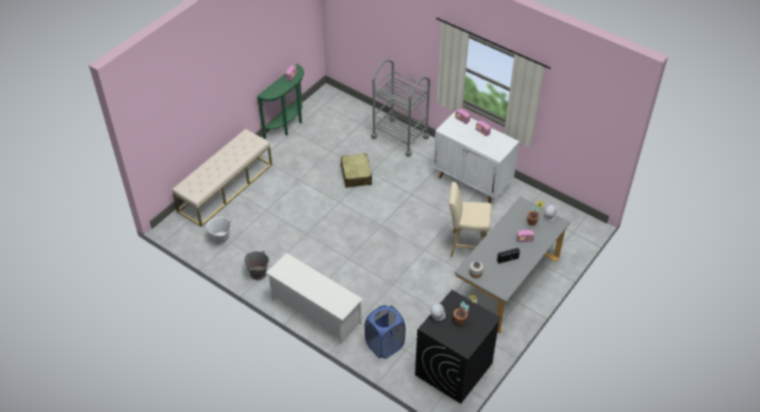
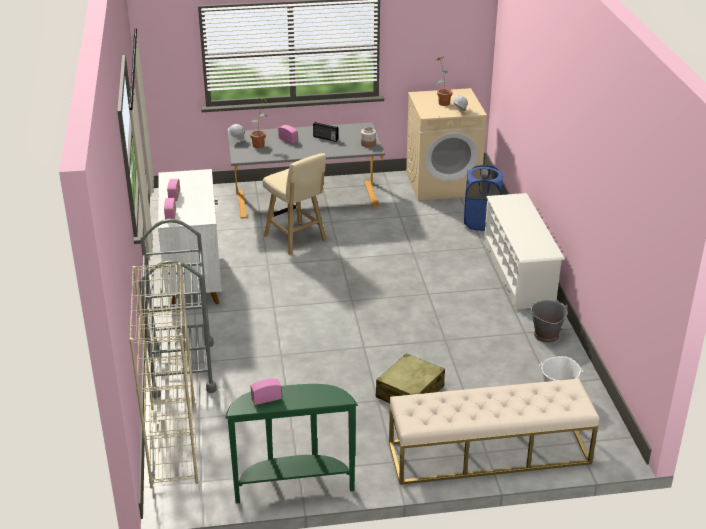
camera: 135 degrees left, 15 degrees down
(354, 109) = (173, 444): none -> beige bookcase
(356, 175) = (301, 362): beige suitcase -> beige suitcase (409, 392)
(453, 369) = (443, 184): black washing machine -> beige washing machine

